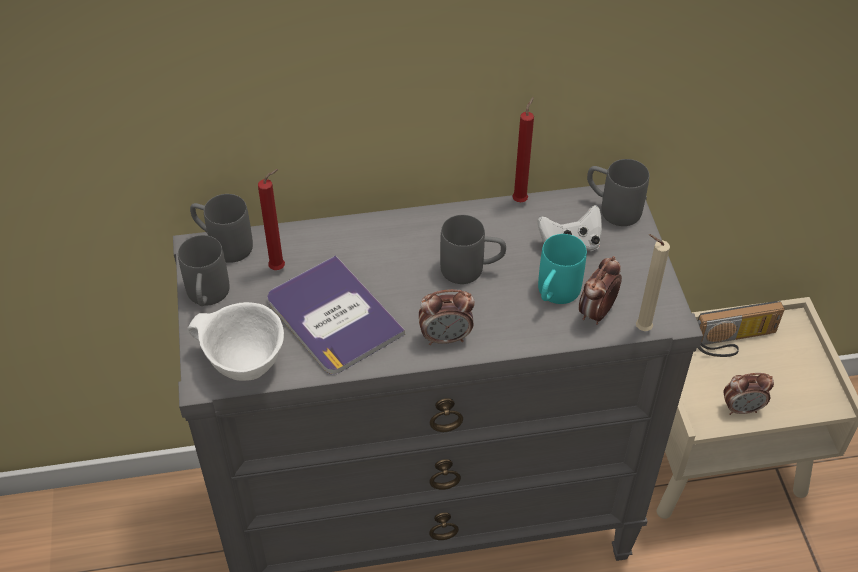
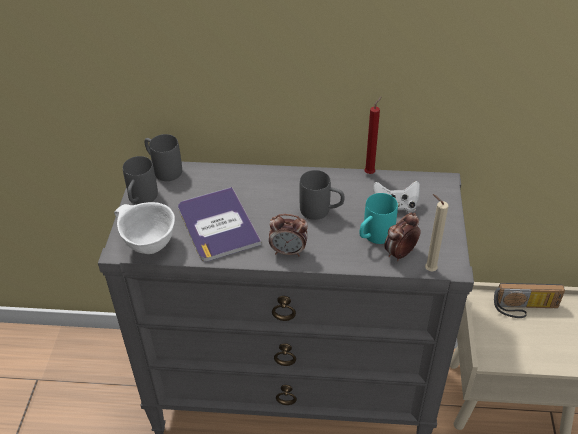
camera: 15 degrees right, 5 degrees down
(280, 268) = (194, 189): red candle -> none
(612, 208) = (433, 188): grey mug -> none
(742, 408) = (518, 355): alarm clock -> none

